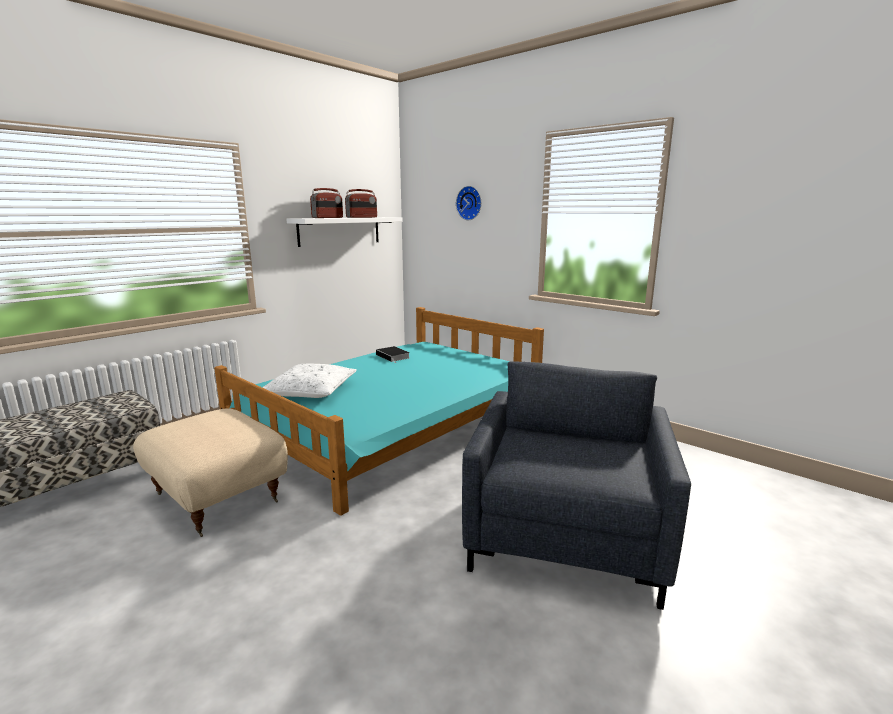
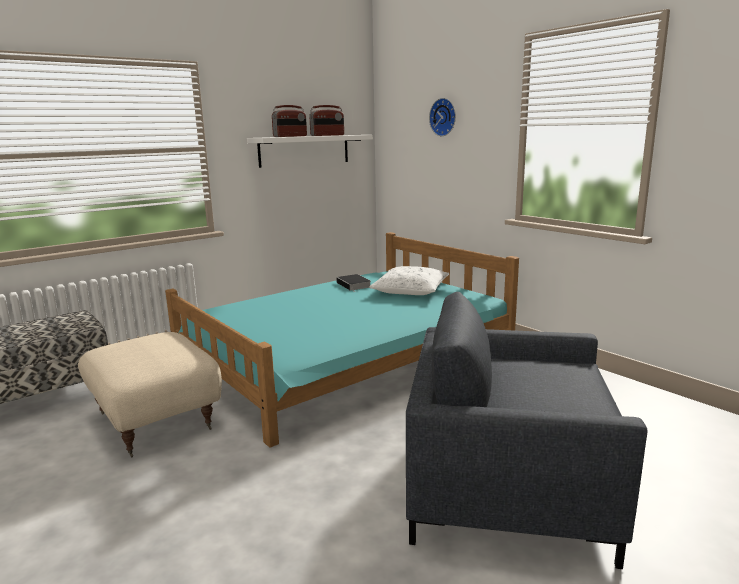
camera: 10 degrees right, 0 degrees up
(311, 391) = (258, 317): white pillow -> white pillow (410, 290)
(566, 535) = (507, 488): grey armchair -> grey armchair turned 105 degrees counterclockwise

